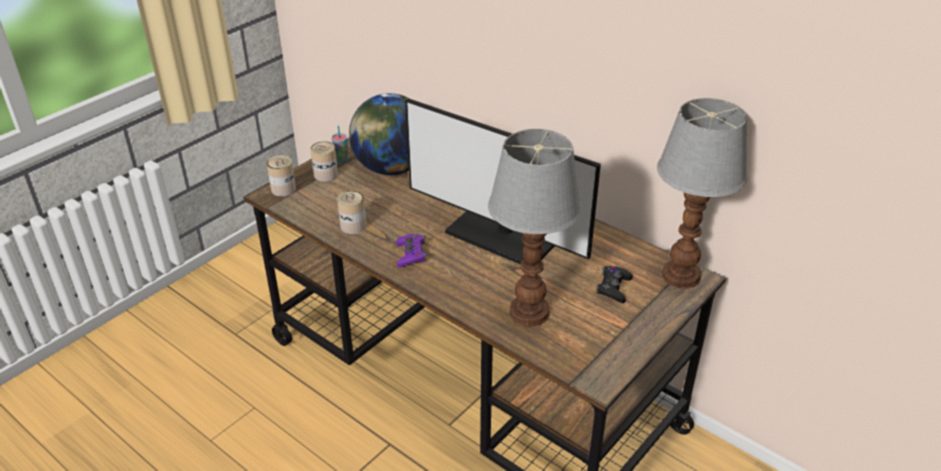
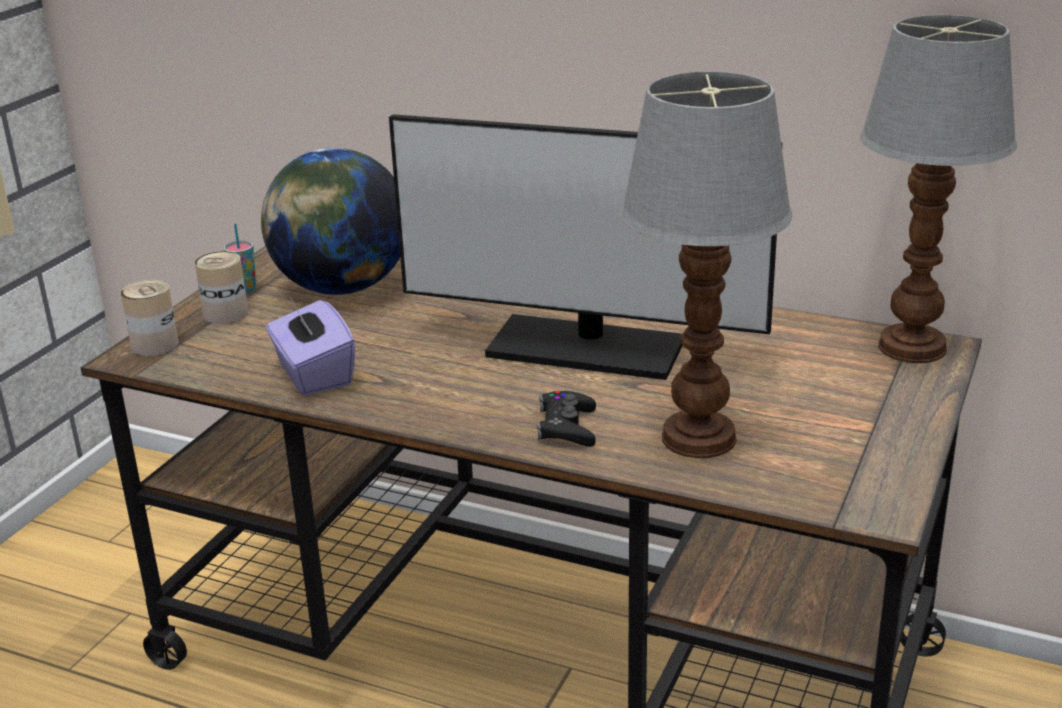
camera: 15 degrees left, 10 degrees down
(353, 226) = (313, 374): can -> purple tissue box
(411, 254) = (441, 395): purple game controller -> none
(613, 287) = (816, 381): black game controller -> black game controller (567, 427)

